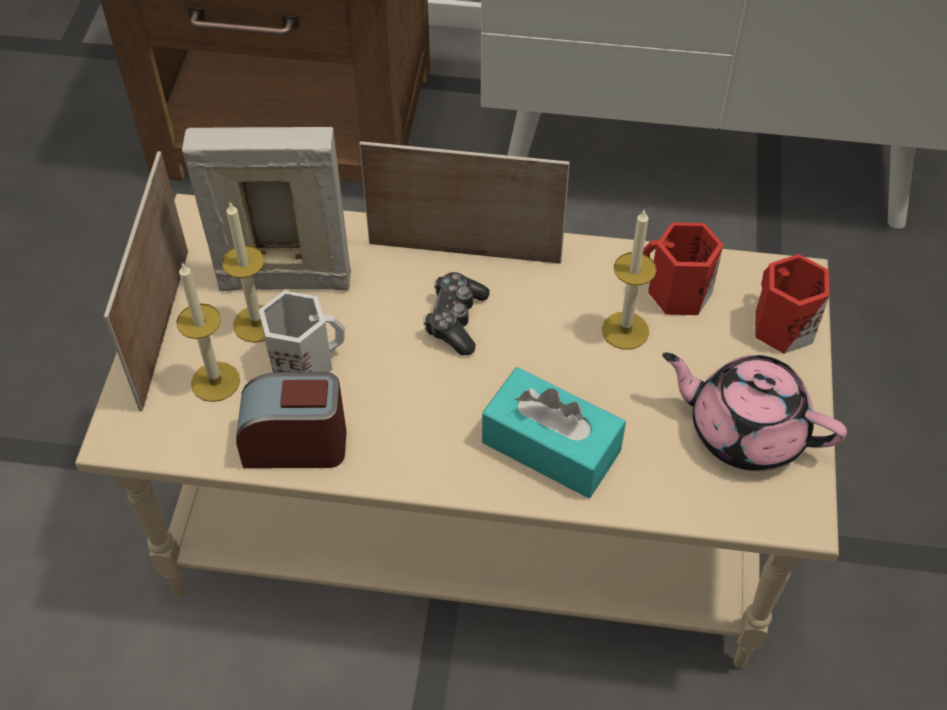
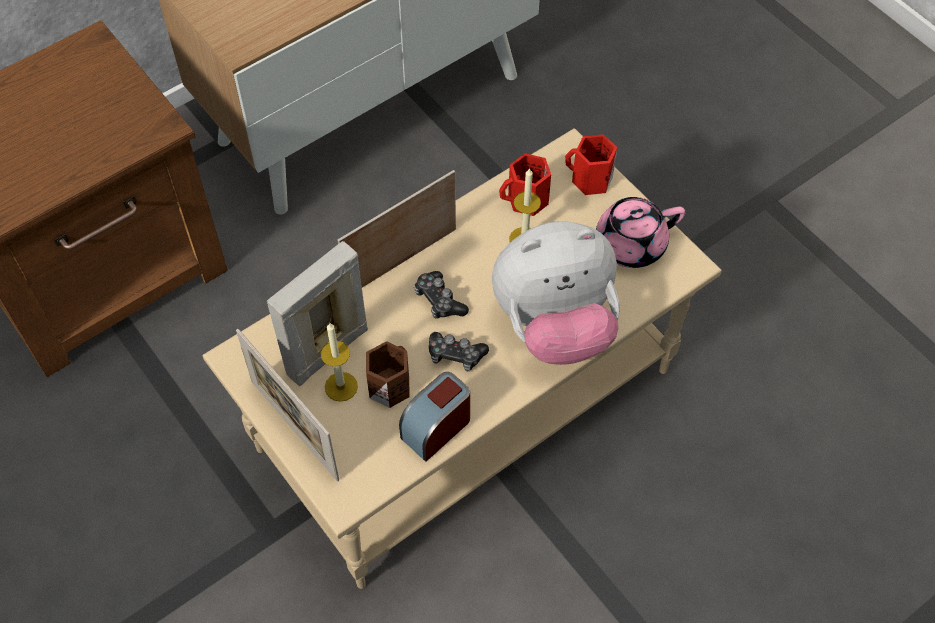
camera: 45 degrees left, 5 degrees up
(215, 381) = (358, 433): candle -> none
(303, 361) = (389, 385): white mug -> brown mug
(404, 388) = (455, 355): none -> game controller
(551, 446) = (555, 325): turquoise tissue box -> plush toy

